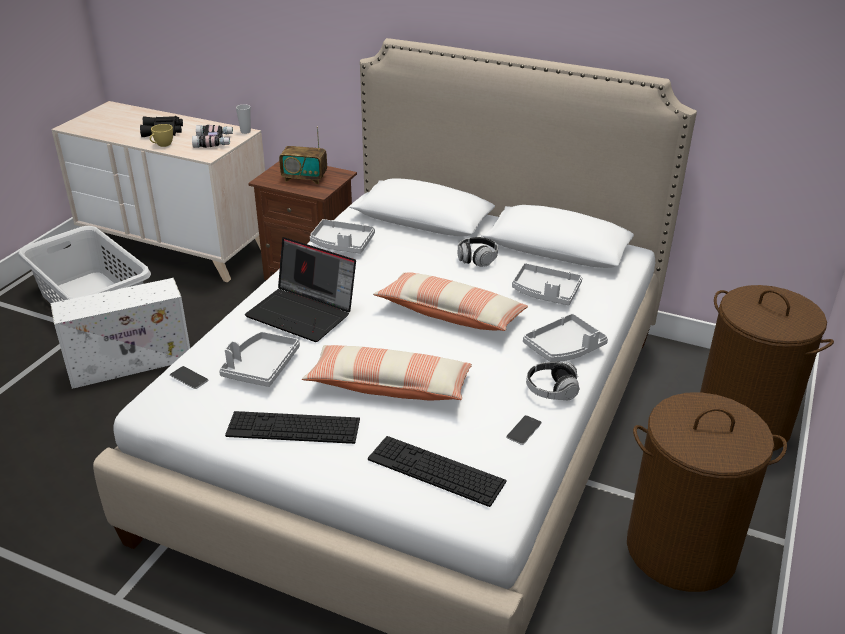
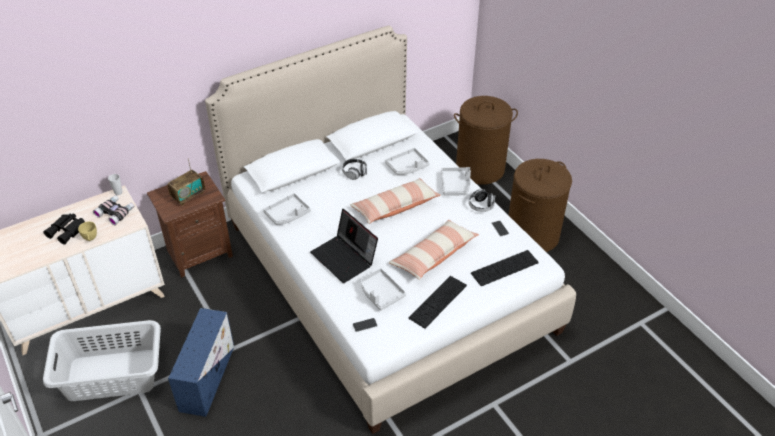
camera: 55 degrees left, 10 degrees up
(132, 363) = (207, 376): white storage box -> blue storage box
(303, 313) = (345, 258): laptop -> laptop turned 75 degrees clockwise

